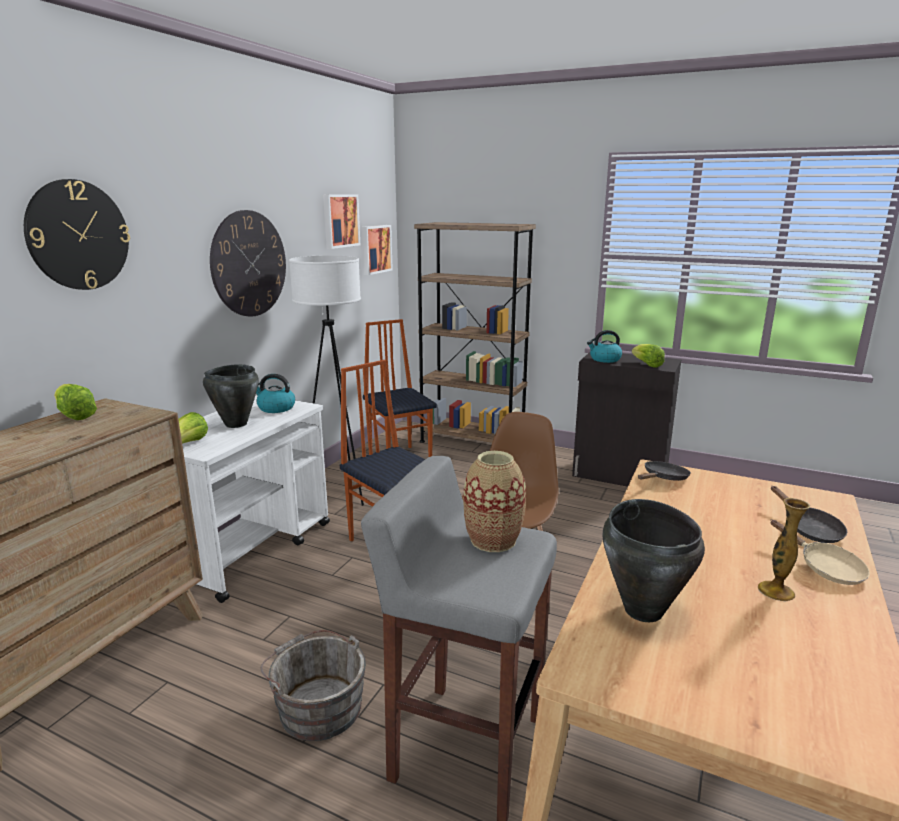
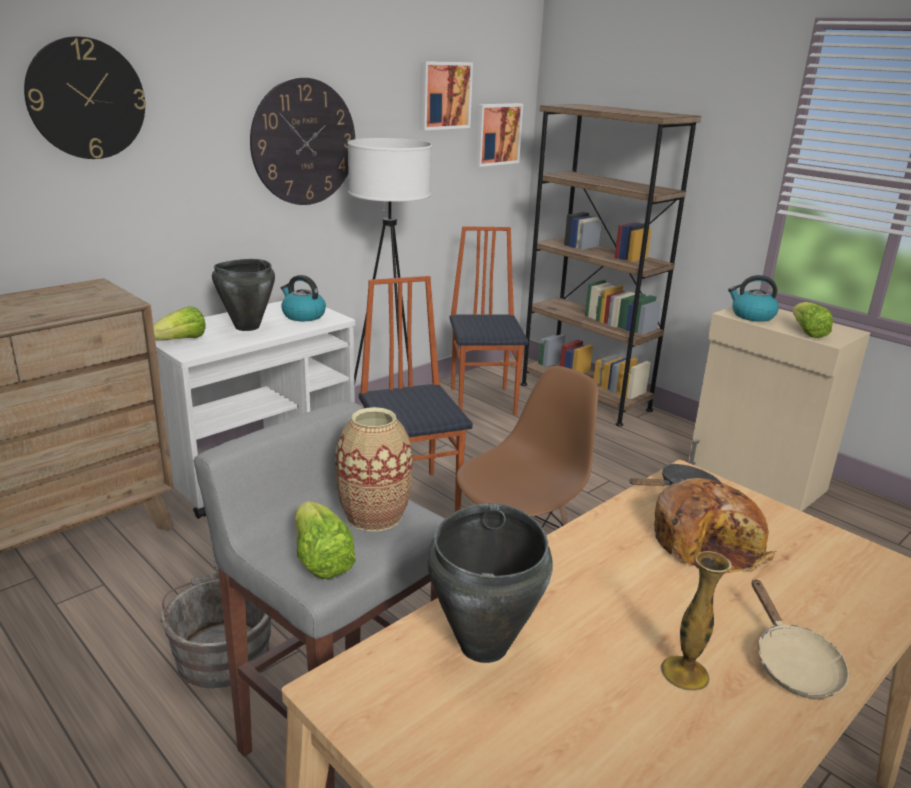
camera: 20 degrees right, 5 degrees up
(75, 415) = (59, 292): lettuce -> lettuce (320, 560)
(620, 475) = (755, 478): black cabinet -> beige cabinet
(709, 507) = (708, 542): none -> bread
(809, 529) = (827, 607): black frying pan -> none

